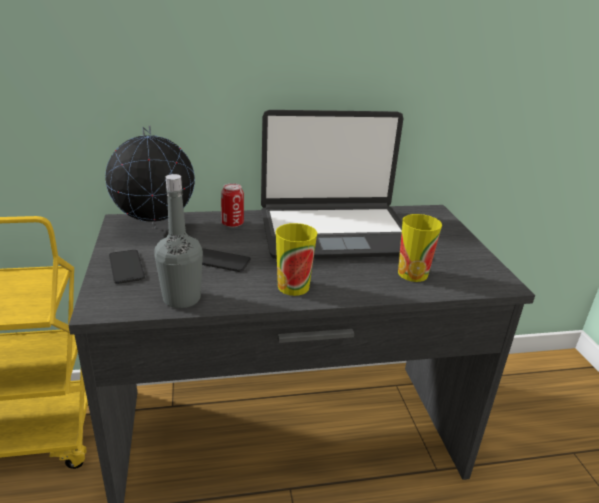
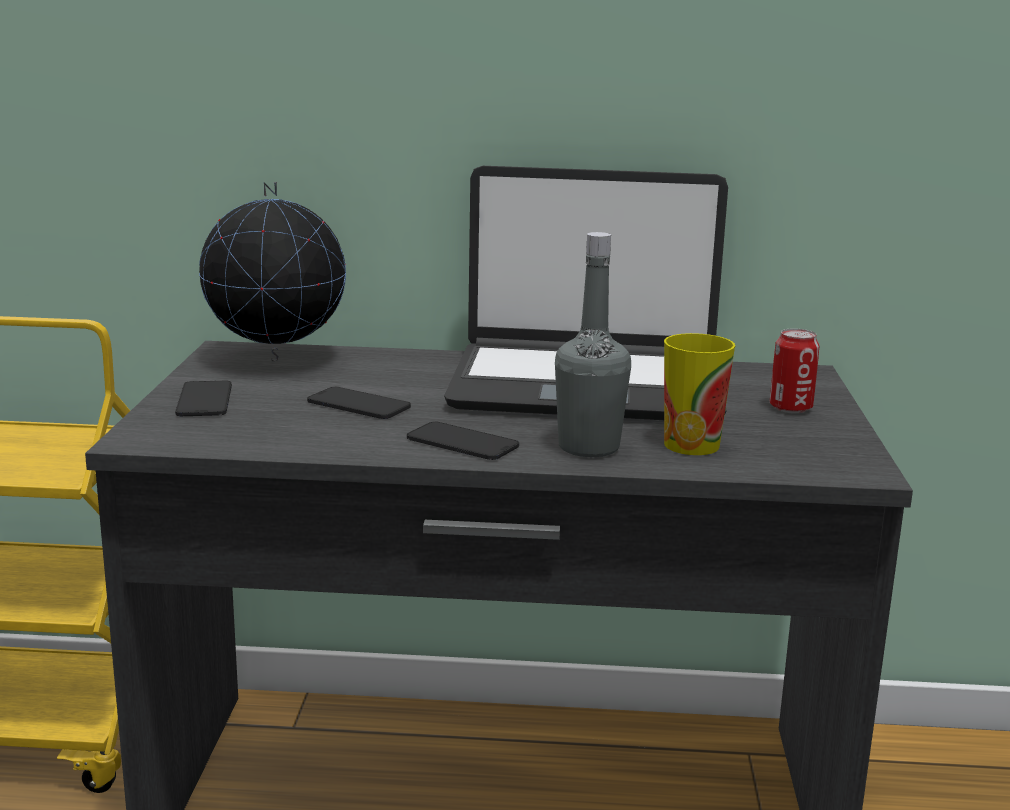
camera: 15 degrees right, 10 degrees down
(182, 299) = (270, 440): grey bottle -> grey bottle (588, 447)
(232, 223) = (410, 364): can -> can (790, 408)
(293, 286) = (462, 442): cup -> phone

